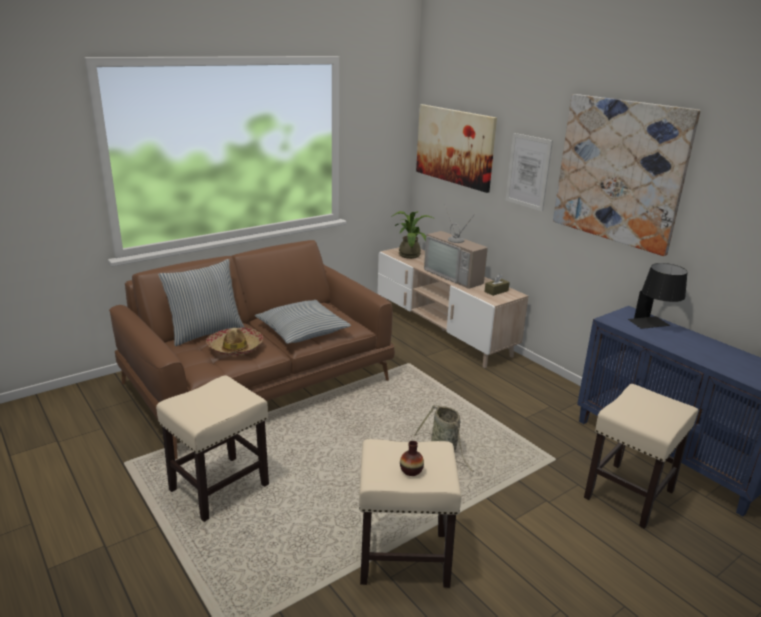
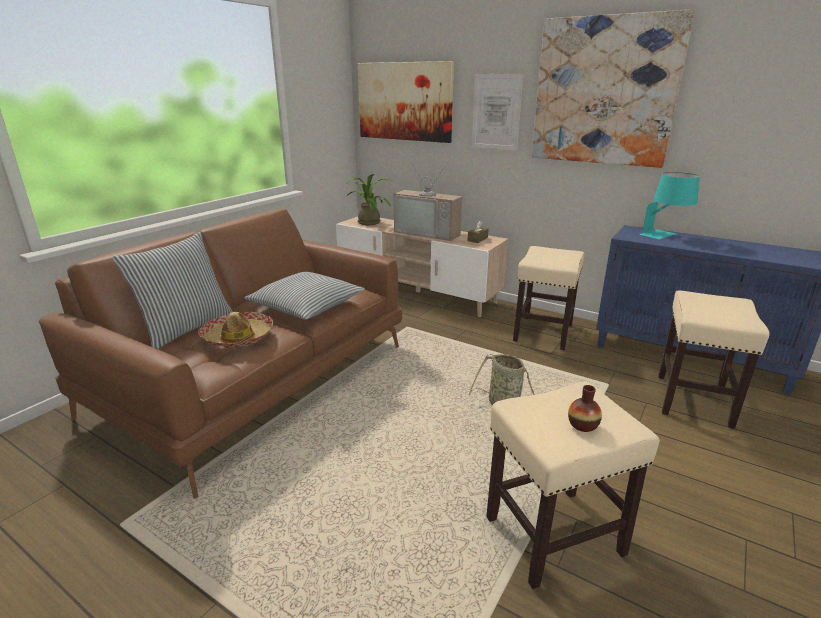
camera: 20 degrees left, 0 degrees up
(220, 487) = (278, 517): beige stool -> beige stool (543, 332)
(654, 325) = (665, 235): black table lamp -> turquoise table lamp

